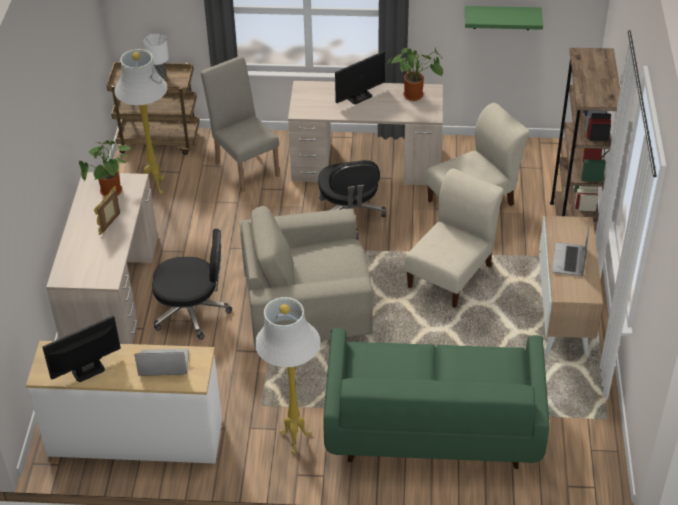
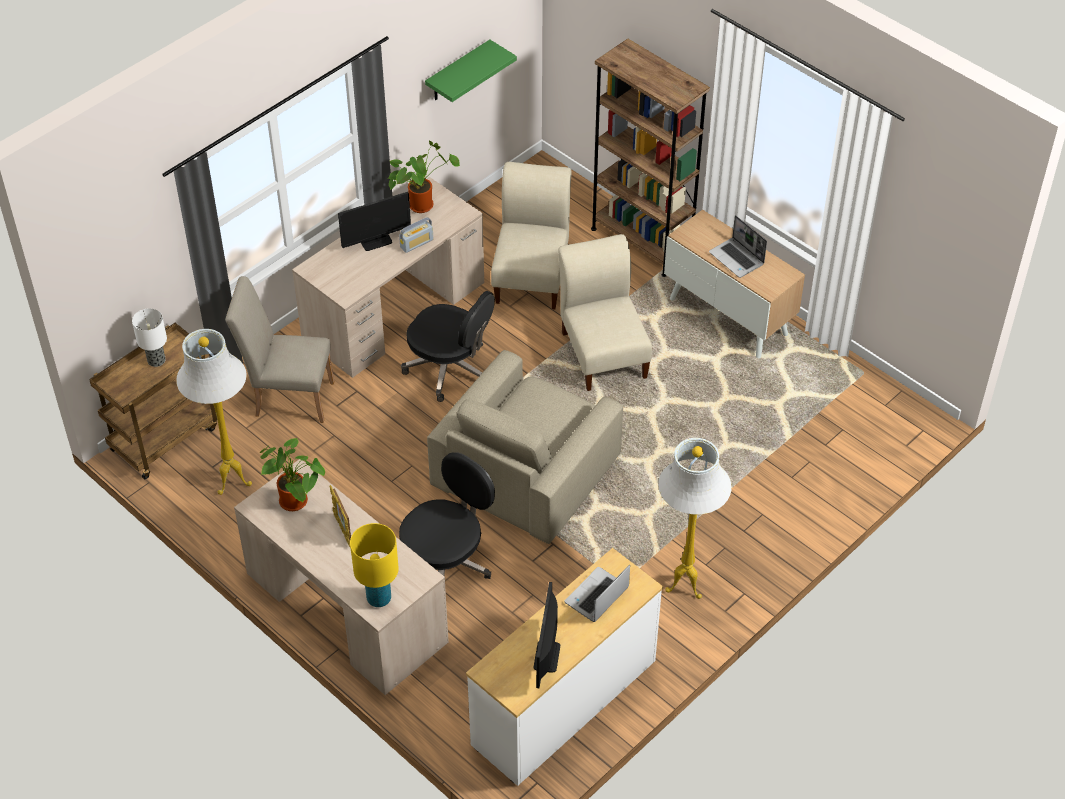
camera: 50 degrees left, 5 degrees up
(72, 271) = (379, 598): none -> yellow table lamp
(359, 96) = (376, 241): monitor -> monitor turned 60 degrees clockwise
(379, 113) = (416, 243): none -> radio
(432, 423) = (760, 482): green sofa -> none

